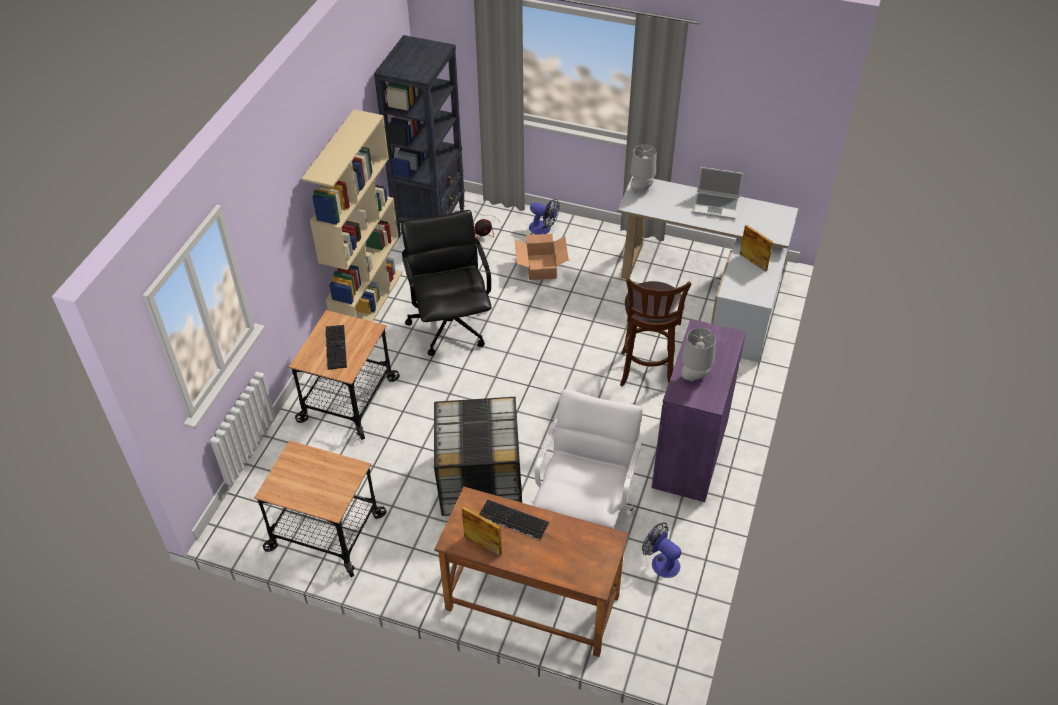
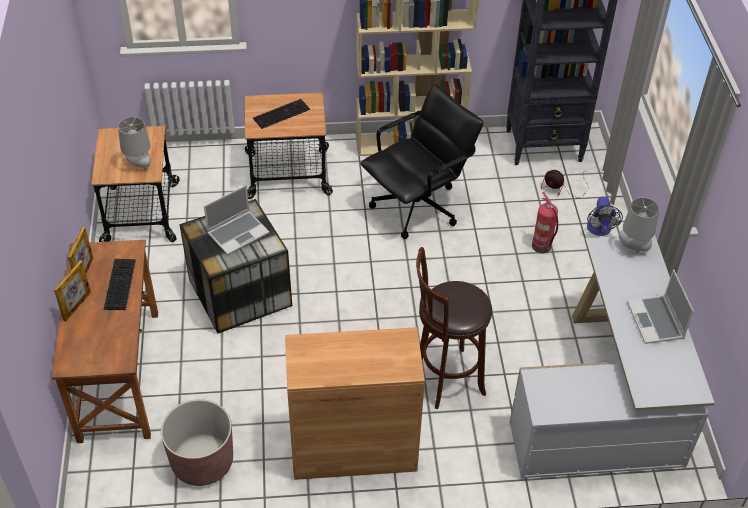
camera: 65 degrees right, 0 degrees up
(473, 425) = (238, 233): none -> laptop
(541, 266) = (542, 246): cardboard box -> fire extinguisher
(584, 514) = (234, 382): white office chair -> none
(661, 562) = (202, 462): fan -> brown planter
(690, 453) = (353, 449): purple cabinet -> brown cabinet
(695, 377) = (330, 353): grey table lamp -> grey table lamp (139, 166)
(753, 262) = (600, 389): picture frame -> picture frame (77, 306)

